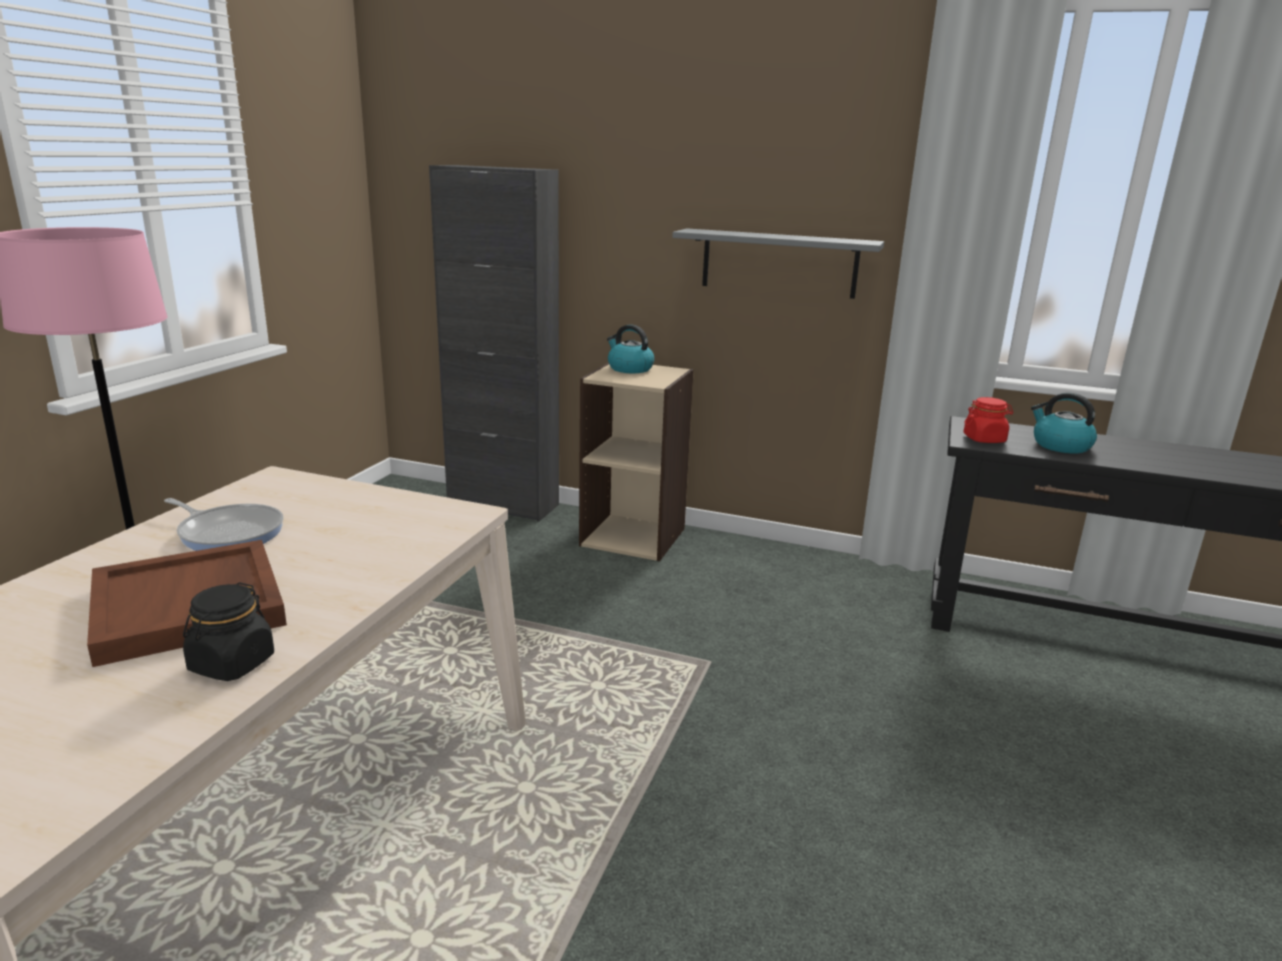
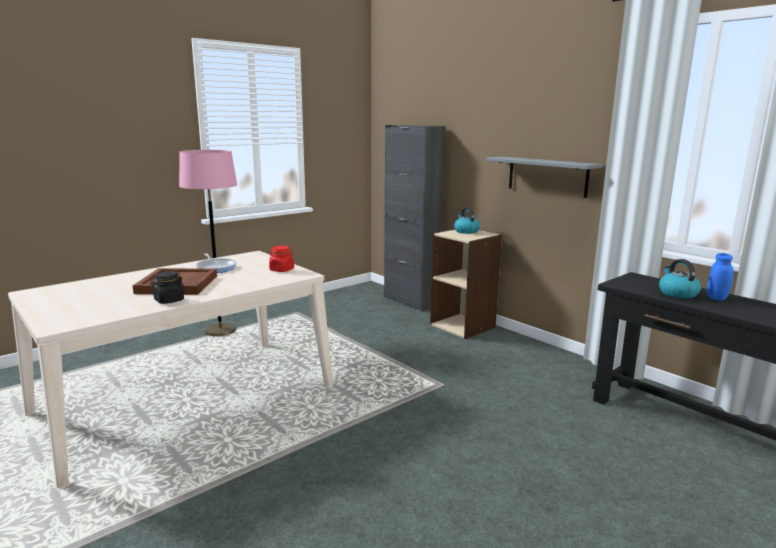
camera: 30 degrees right, 5 degrees down
(984, 439) = (628, 284): red jar -> red jar (282, 270)
(1110, 446) = (716, 298): none -> blue jar

